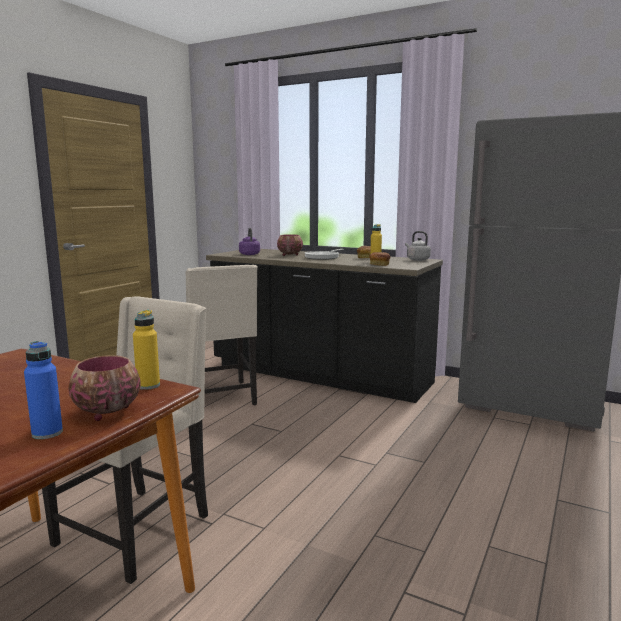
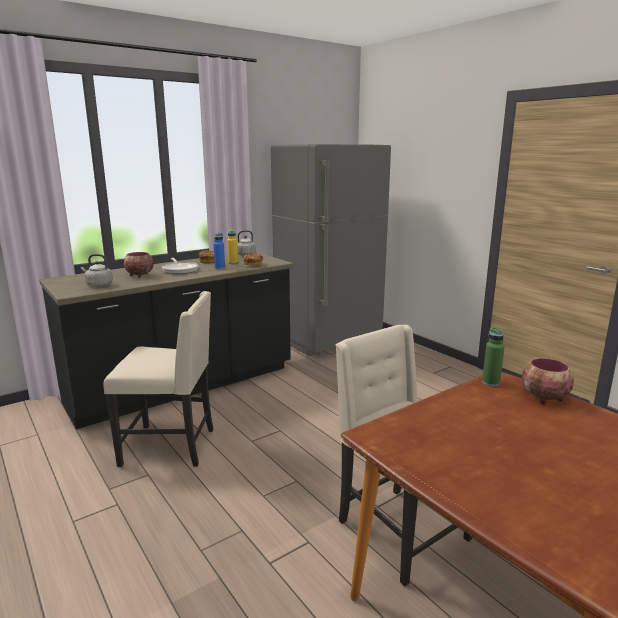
camera: 65 degrees left, 5 degrees up
(47, 433) = (583, 417): blue bottle -> blue bottle (220, 267)
(148, 385) = (490, 382): yellow bottle -> green bottle
(249, 254) = (98, 285): purple kettle -> grey kettle

